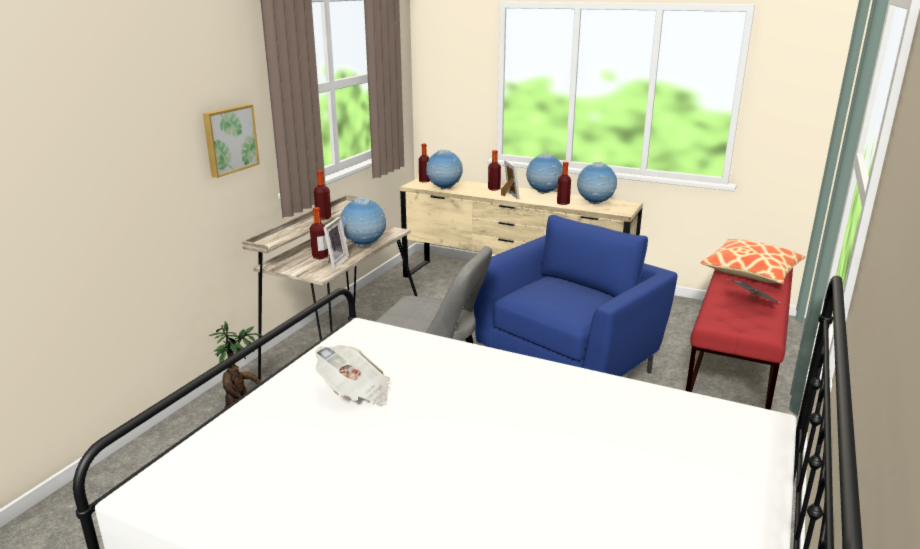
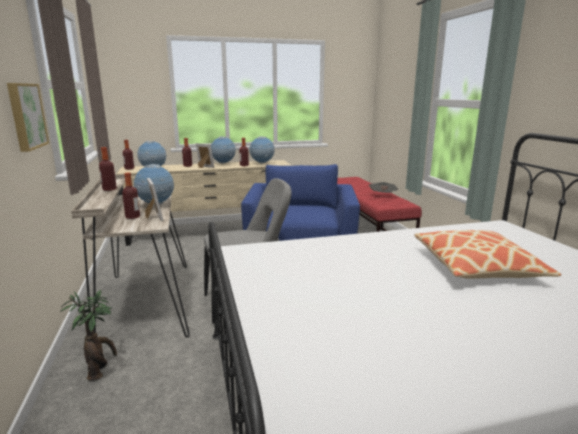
camera: 40 degrees left, 5 degrees down
(355, 392) = (312, 283): newspaper -> none
(751, 271) = (357, 185): pillow -> pillow (476, 266)

